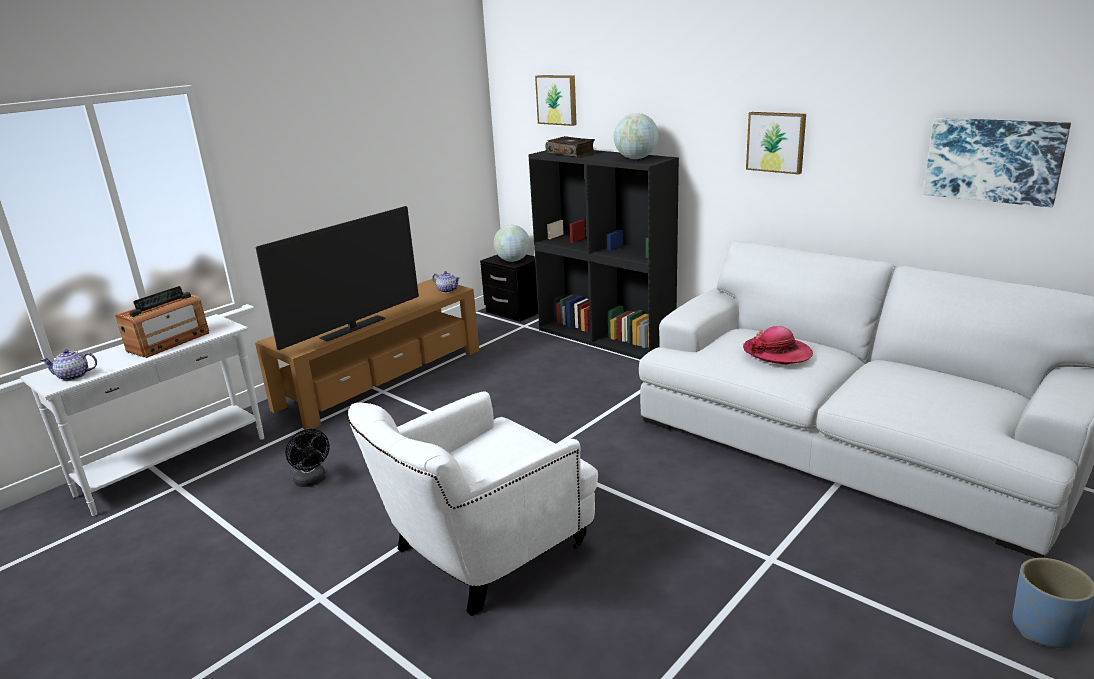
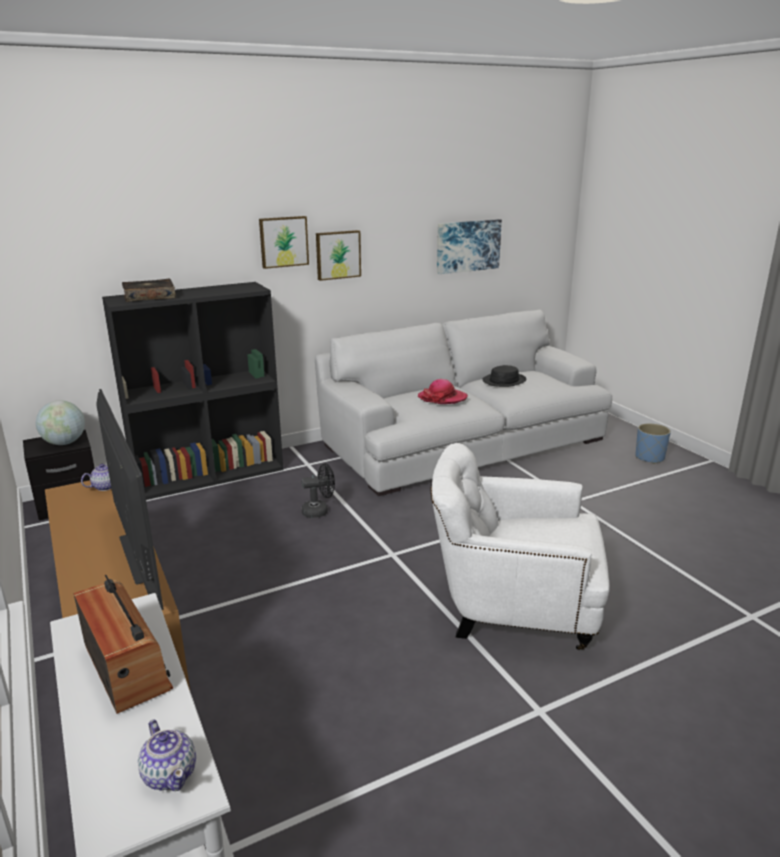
camera: 70 degrees left, 0 degrees up
(74, 376) = (170, 774): teapot -> teapot turned 45 degrees counterclockwise
(312, 481) = (321, 703): black fan -> black fan (319, 511)
(483, 551) = (513, 606): white armchair -> white armchair turned 120 degrees clockwise
(557, 99) = (89, 244): picture -> picture (283, 241)
(636, 158) = (231, 288): globe -> none
(907, 376) = (504, 381): none -> black hat

